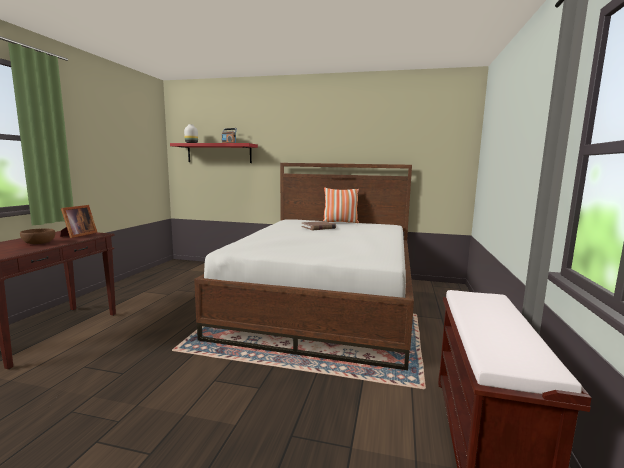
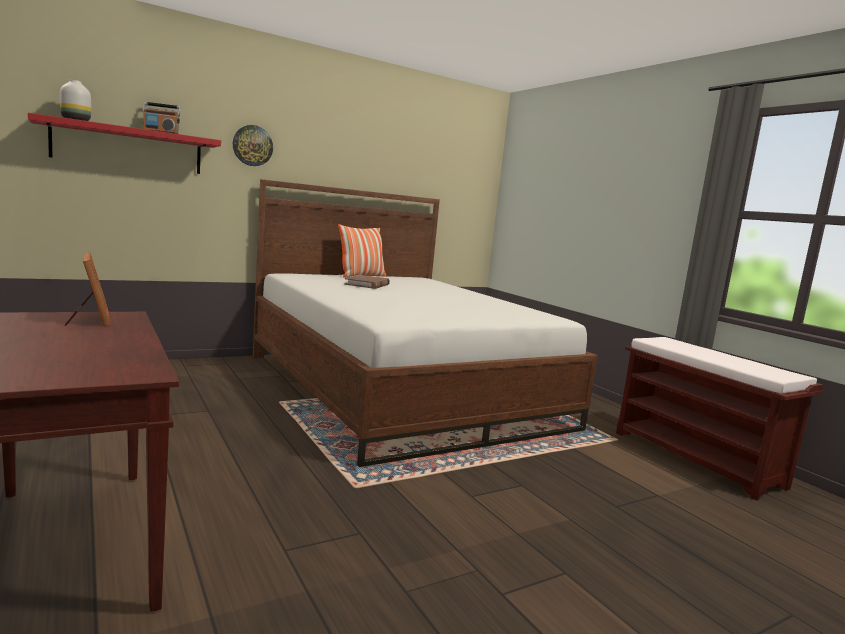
camera: 45 degrees left, 0 degrees up
(38, 243) = (90, 341): brown bowl -> none
(278, 143) = (252, 145): none -> wall clock

